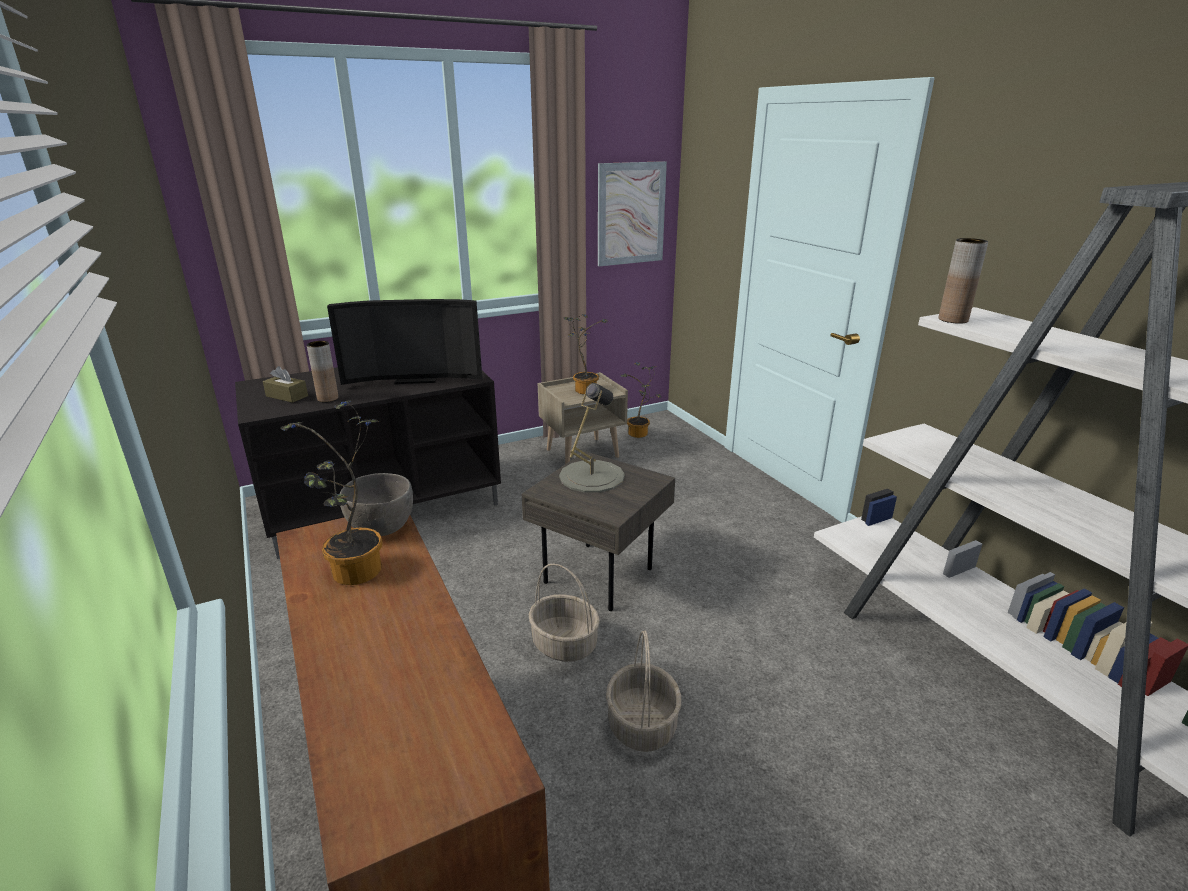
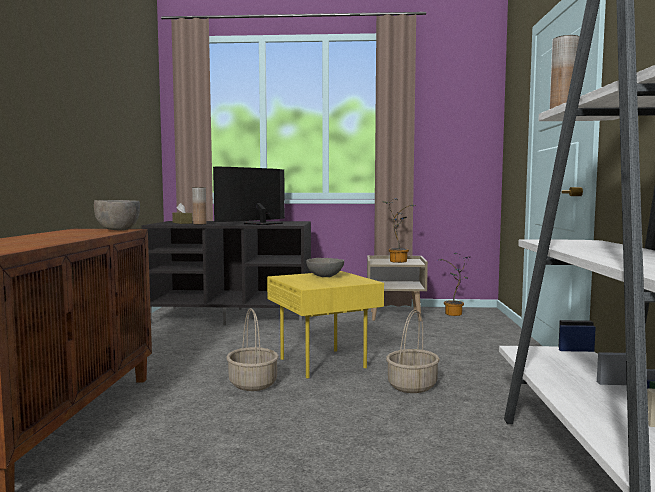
camera: 30 degrees right, 20 degrees down
(355, 576) = (73, 233): potted plant -> none
(415, 379) = (260, 223): television -> television turned 105 degrees clockwise
(591, 476) = (324, 276): grey table lamp -> grey bowl
(602, 575) = (325, 363): grey side table -> yellow side table
(631, 214) = (459, 139): picture -> none
(641, 724) = (248, 426): basket -> basket (412, 385)

